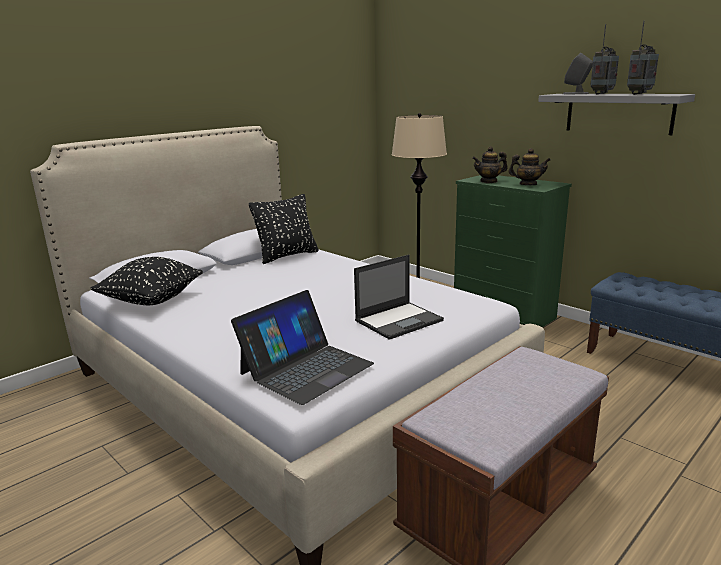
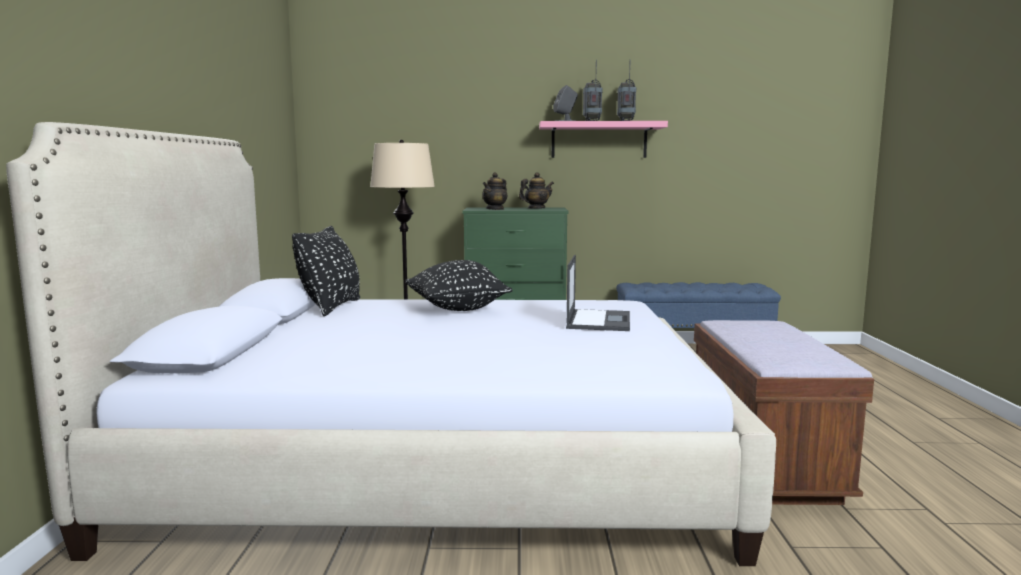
camera: 45 degrees left, 10 degrees down
(152, 300) = (275, 366): black pillow -> black pillow (457, 309)
(306, 368) = (636, 357): laptop -> none
(618, 113) = (599, 140): grey shelf -> pink shelf

